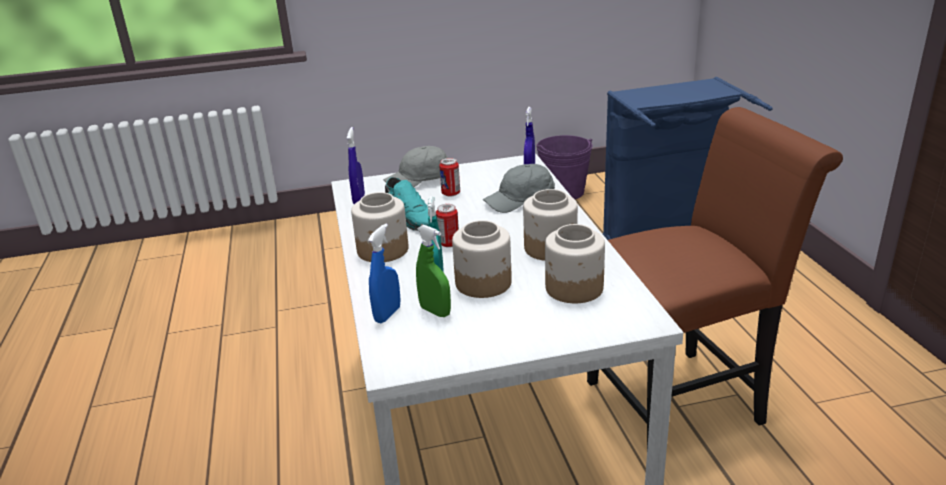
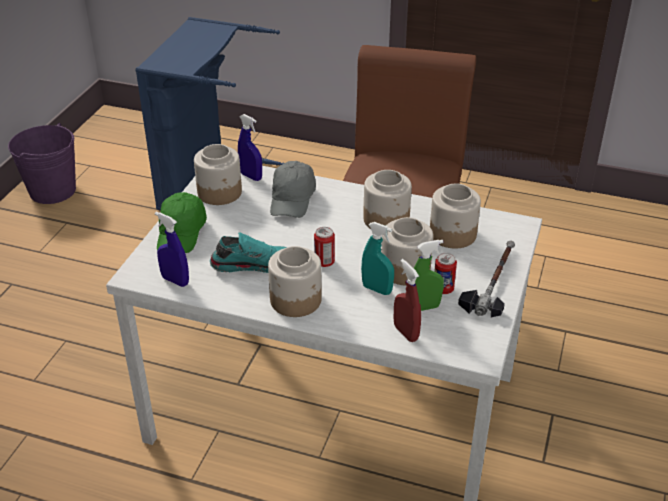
camera: 60 degrees left, 10 degrees up
(387, 314) = (405, 333): blue spray bottle -> red spray bottle
(419, 180) = (182, 233): grey cap -> green cap
(451, 193) = (232, 227): can -> can (443, 289)
(490, 173) = (220, 192): none -> jar
(522, 336) = (493, 281): none -> hammer

